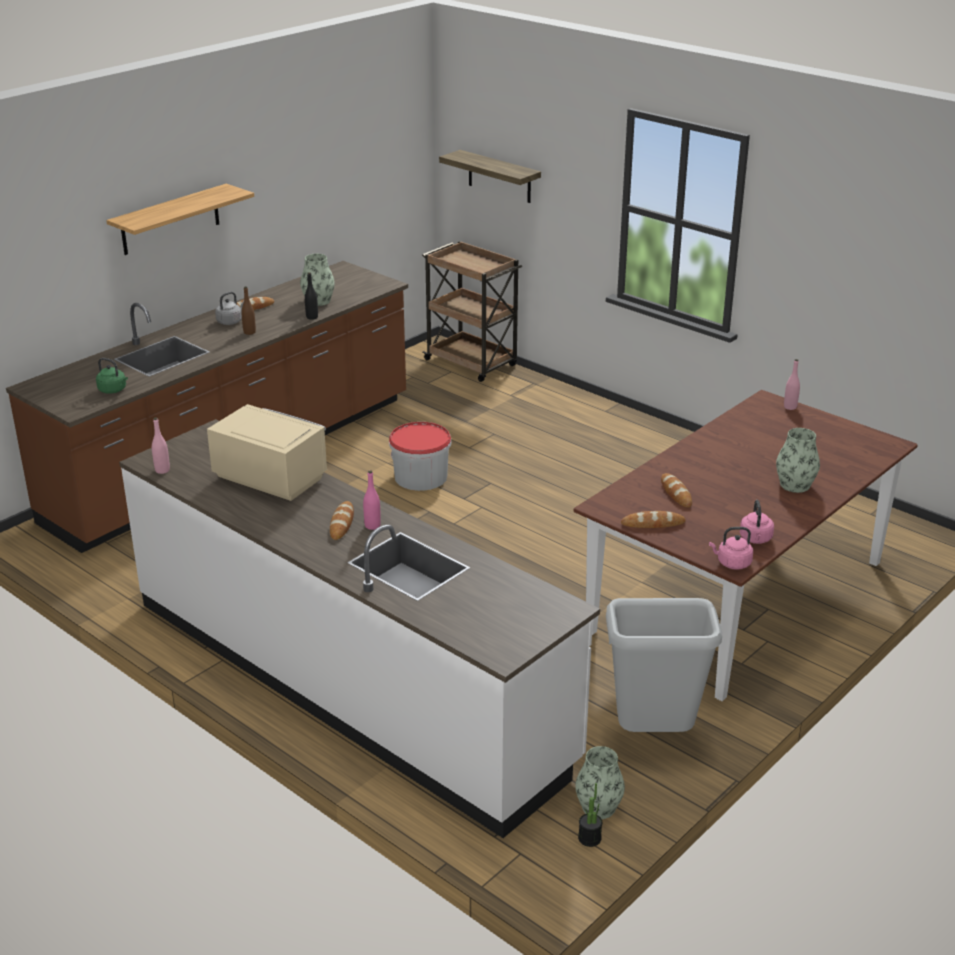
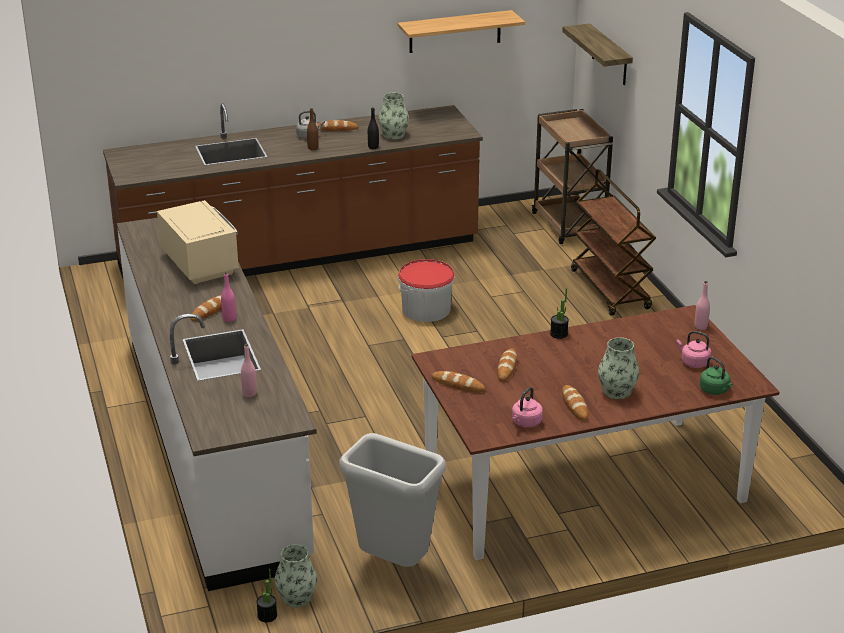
camera: 30 degrees right, 0 degrees up
(113, 390) = (169, 169): green kettle -> green kettle (715, 390)
(162, 470) = (137, 237): pink bottle -> pink bottle (249, 393)
(170, 220) = (273, 40): shelf -> shelf (455, 31)
(570, 411) = (610, 290): none -> brown cart
(682, 448) = (558, 334): none -> potted plant
(732, 563) = (482, 434): pink kettle -> pink kettle (693, 362)
(776, 509) = (574, 405): none -> bread

